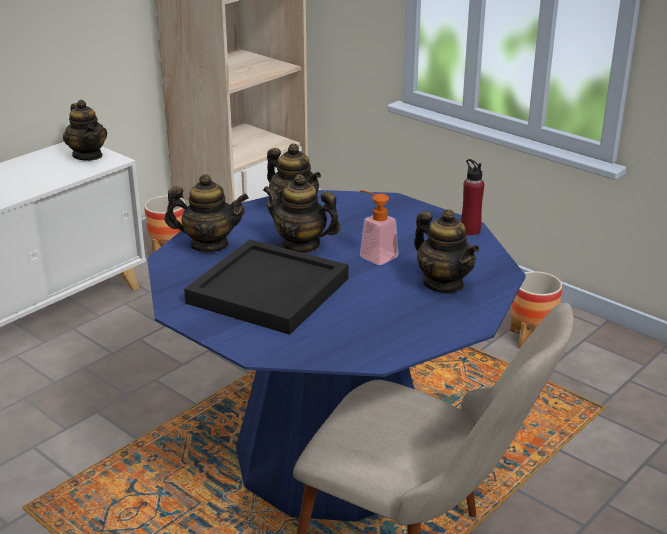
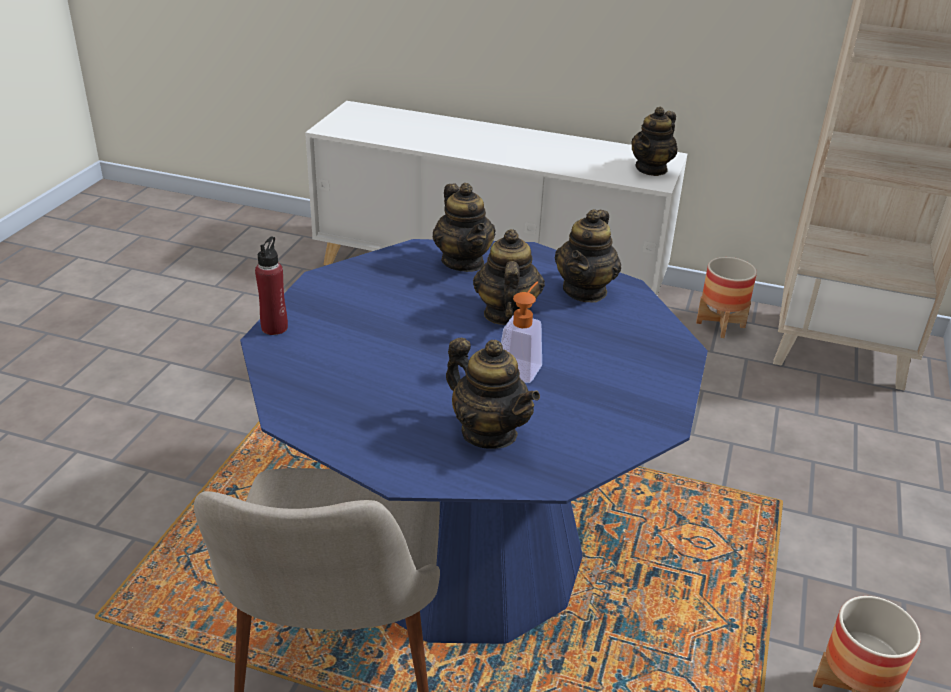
camera: 65 degrees right, 5 degrees up
(269, 291) = (390, 318): black tray -> none
(443, 284) = (489, 432): teapot -> teapot turned 75 degrees counterclockwise
(470, 230) = (653, 428): red bottle -> red bottle (274, 327)

